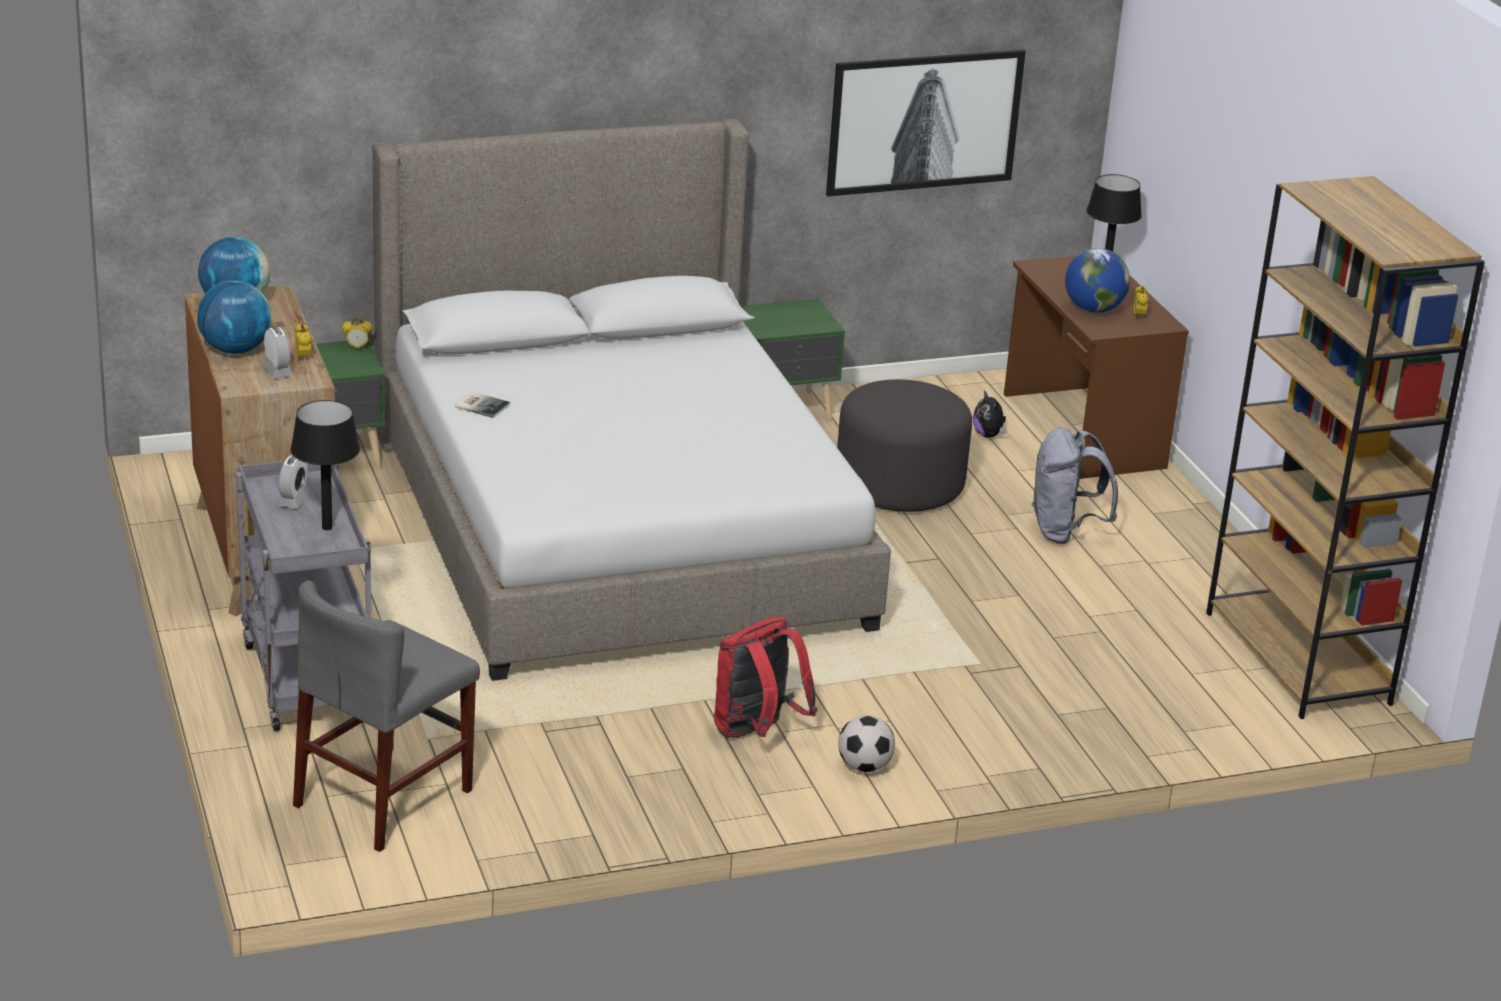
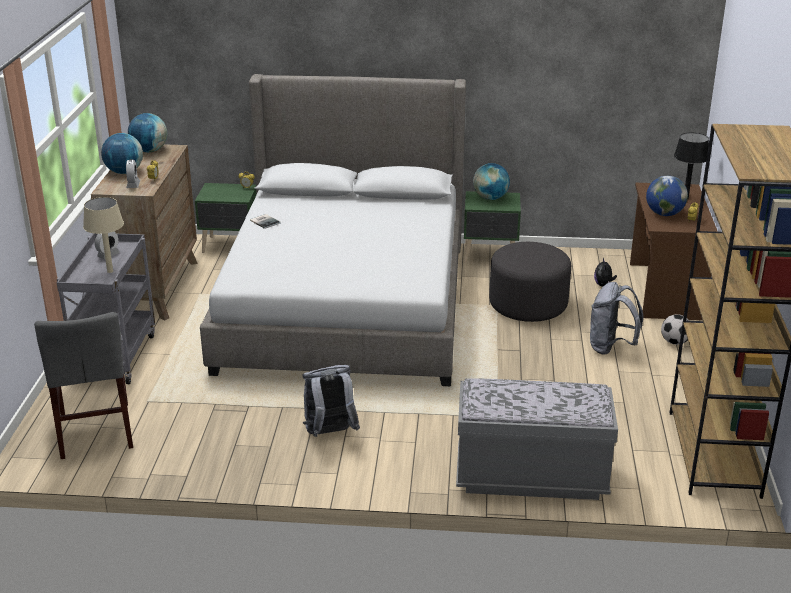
camera: 25 degrees right, 0 degrees up
(327, 528) = (110, 271): black table lamp -> beige table lamp
(383, 798) = (95, 430): grey chair -> grey chair turned 75 degrees counterclockwise
(756, 733) = (330, 434): red backpack -> grey backpack
(780, 314) = (490, 198): none -> globe
(864, 767) = (377, 468): football -> football (674, 342)
(923, 121) = (586, 92): picture -> none
(1084, 736) = (531, 476): none -> grey bench

